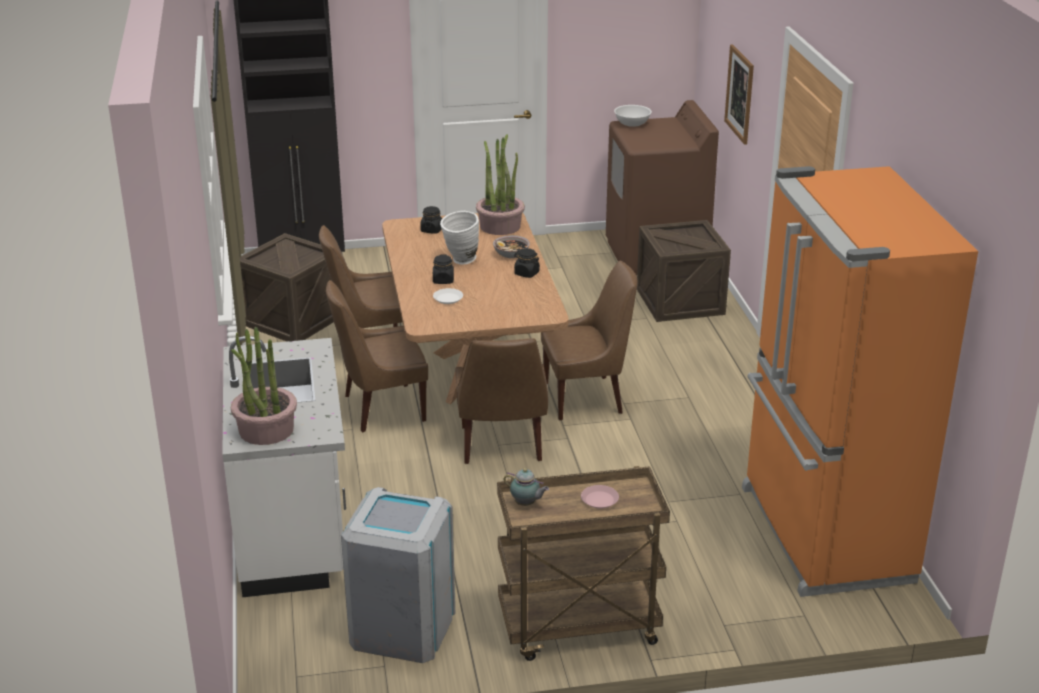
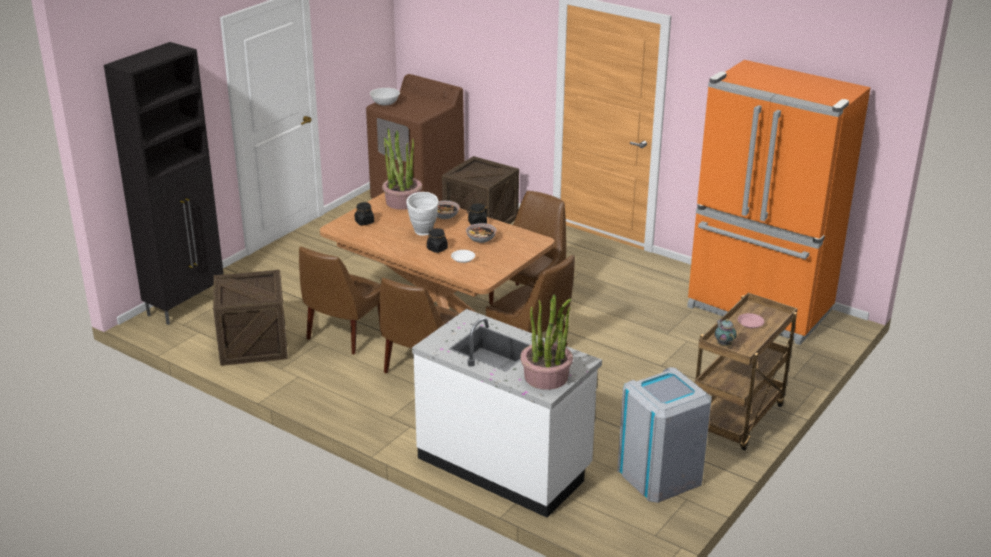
camera: 45 degrees left, 0 degrees up
(499, 289) = (481, 239): none -> bowl
(526, 504) = (723, 344): teapot -> teapot turned 90 degrees counterclockwise
(740, 94) = (486, 55): picture -> none

